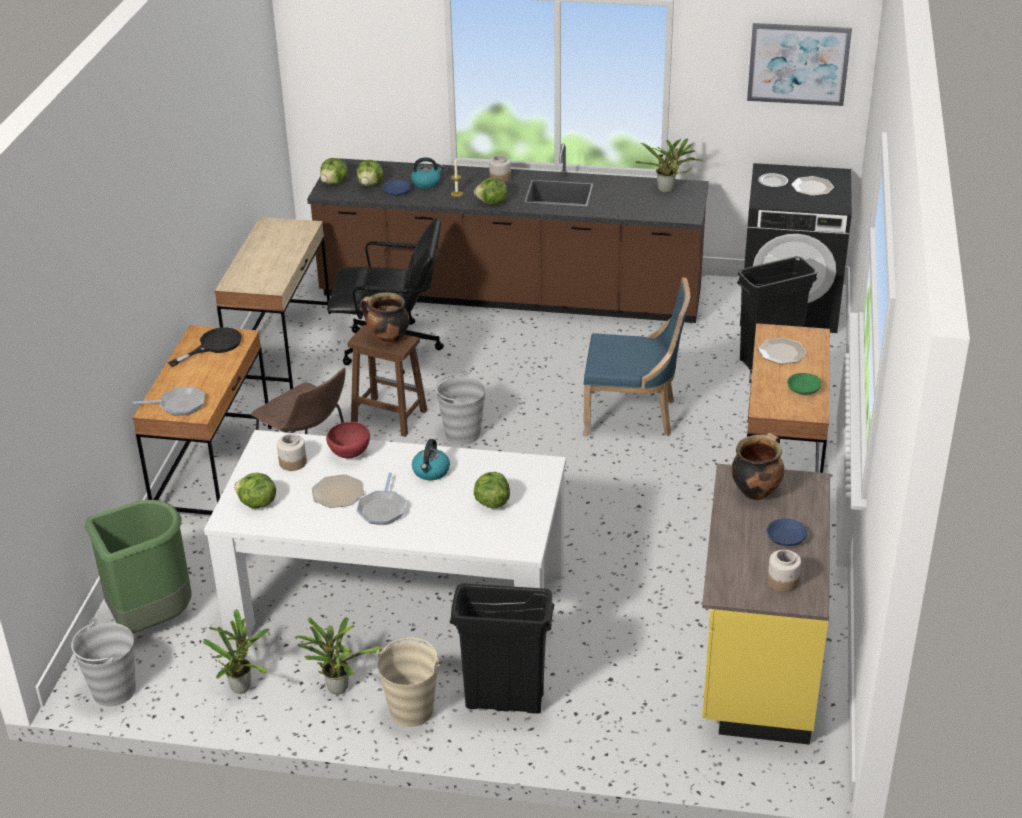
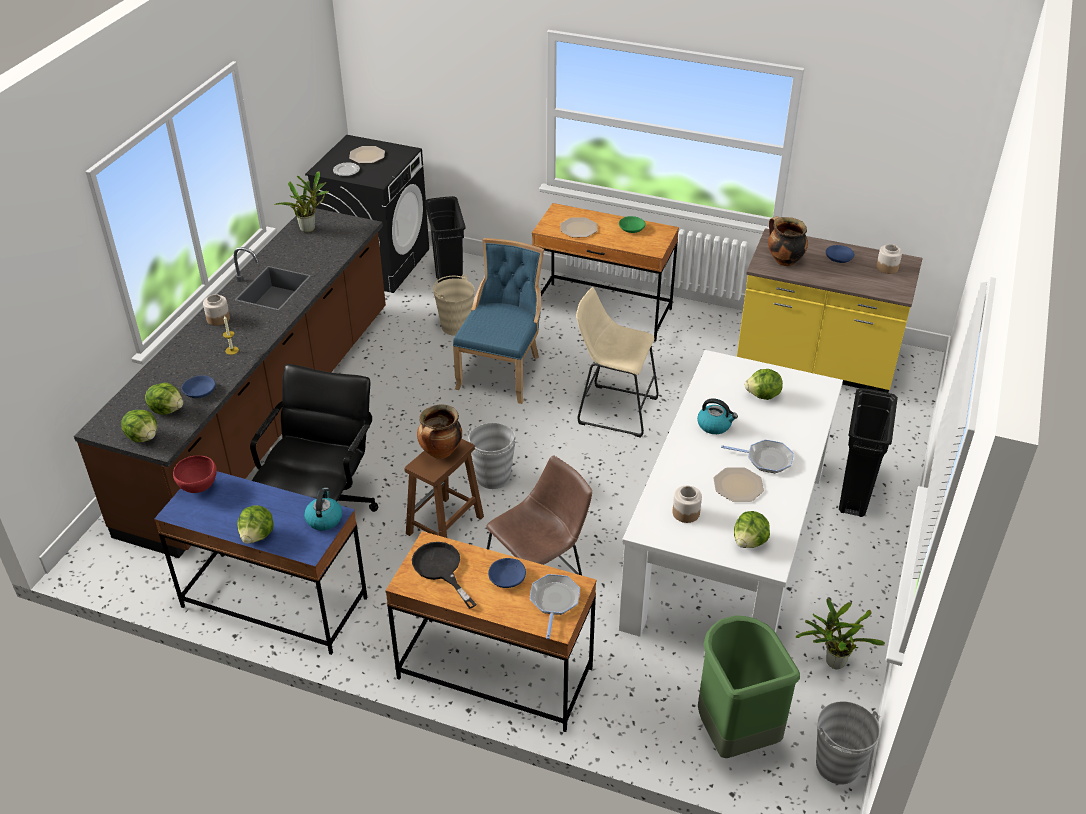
camera: 80 degrees left, 5 degrees up
(206, 378) = (507, 577): none -> blue bowl
(282, 348) = (274, 602): beige desk -> blue desk
(336, 686) = (835, 595): potted plant -> none
(350, 454) = (679, 473): red bowl -> red bowl (198, 487)
(412, 710) = (864, 549): beige bucket -> beige bucket (455, 326)
(426, 183) = (193, 368): kettle -> kettle (324, 519)
(492, 203) = (268, 330): lettuce -> lettuce (257, 536)
(597, 499) = (613, 409): none -> beige stool
(798, 64) = (307, 67): picture -> none

